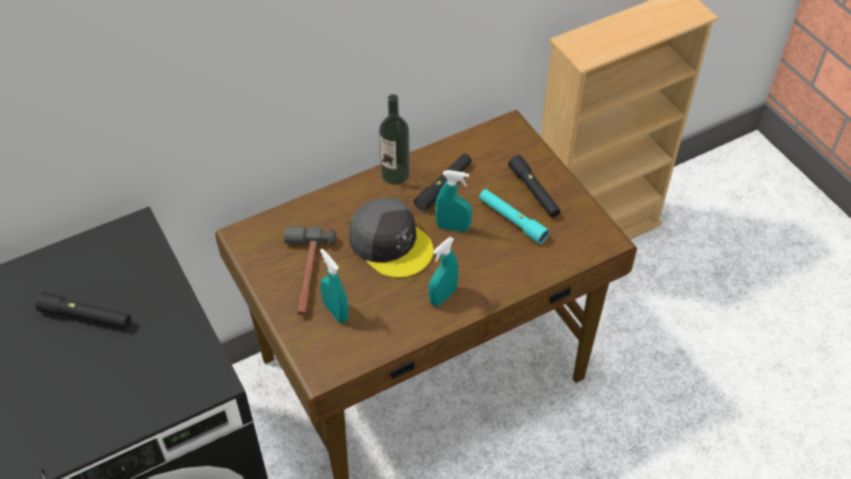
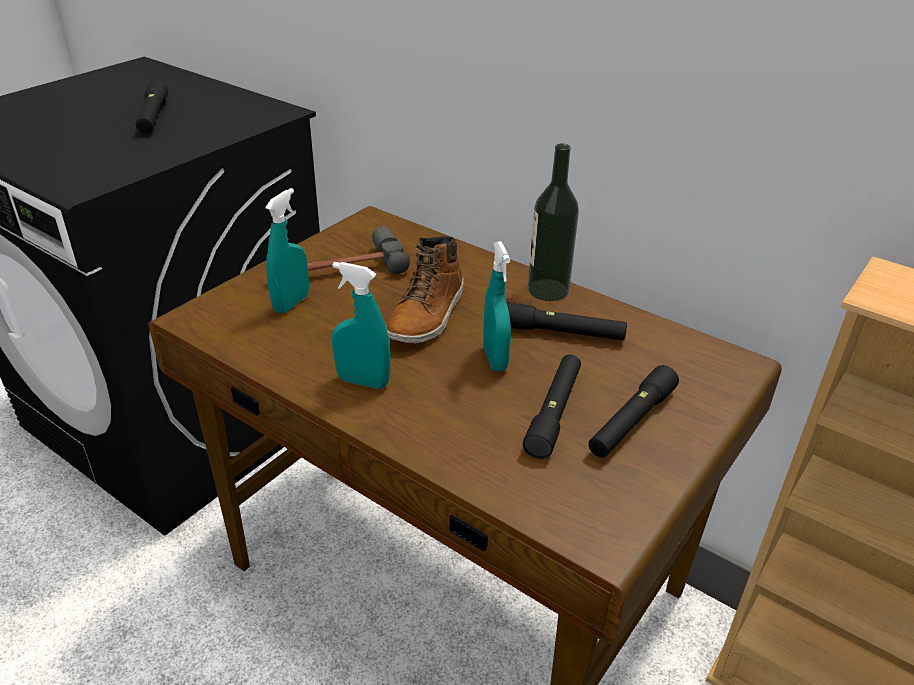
camera: 65 degrees right, 15 degrees down
(390, 243) = (428, 315): grey cap -> boot
(512, 220) = (554, 412): turquoise flashlight -> black flashlight

